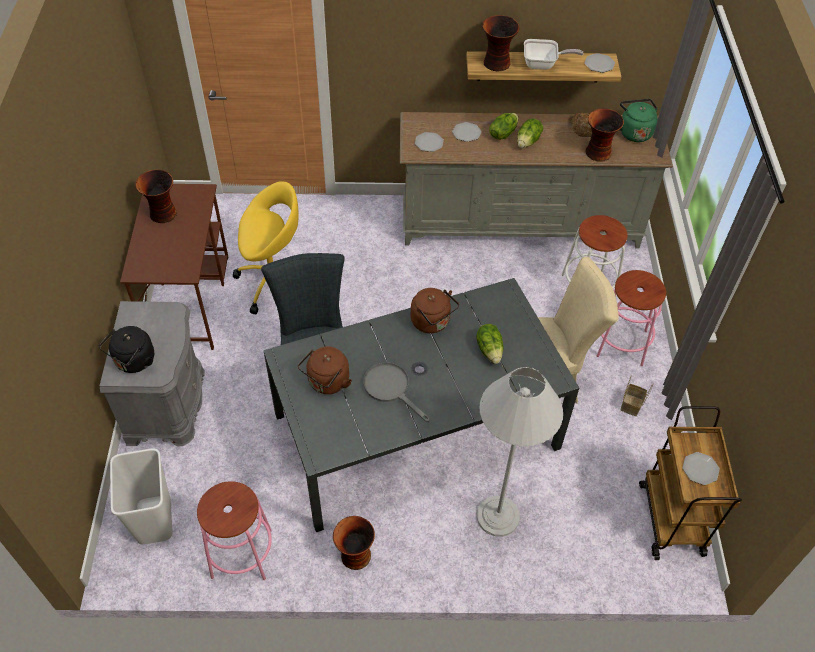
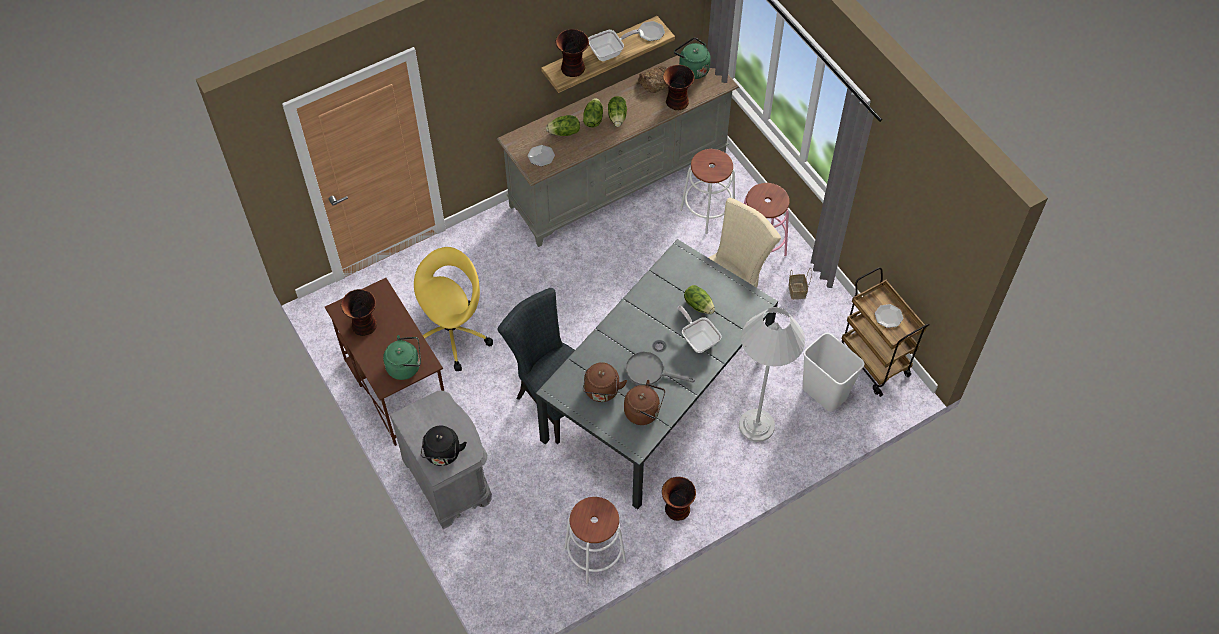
camera: 30 degrees left, 5 degrees up
(153, 520) = (510, 569): white trash can -> white trash can (823, 393)
(167, 265) = (406, 366): none -> green kettle
(241, 553) = (595, 554): pink stool -> white stool
(432, 322) = (643, 305): brown kettle -> brown kettle (644, 412)
(465, 382) = (698, 339): none -> frying pan
(466, 133) = (564, 132): plate -> lettuce

